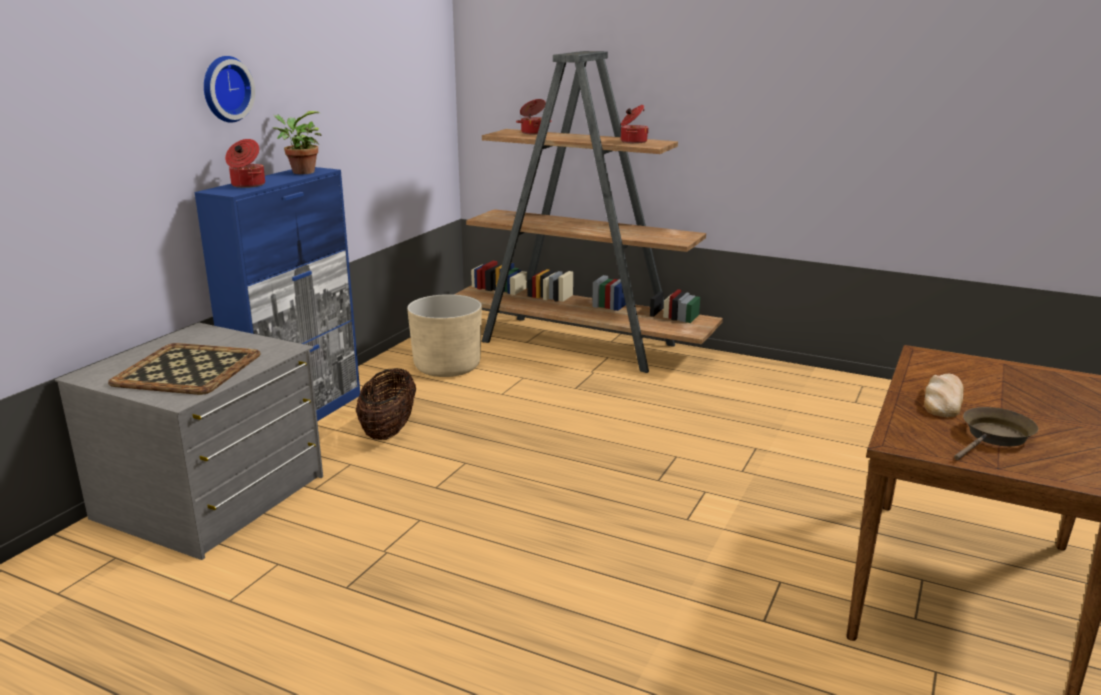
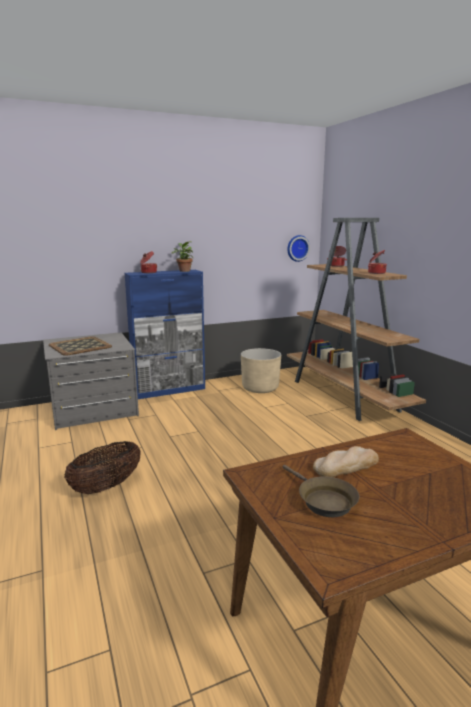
camera: 40 degrees right, 5 degrees down
(224, 89) = (151, 228): wall clock -> wall clock (297, 248)
(389, 430) = (192, 406): basket -> basket (106, 486)
(994, 437) = (323, 500): brown frying pan -> brown frying pan turned 60 degrees clockwise

